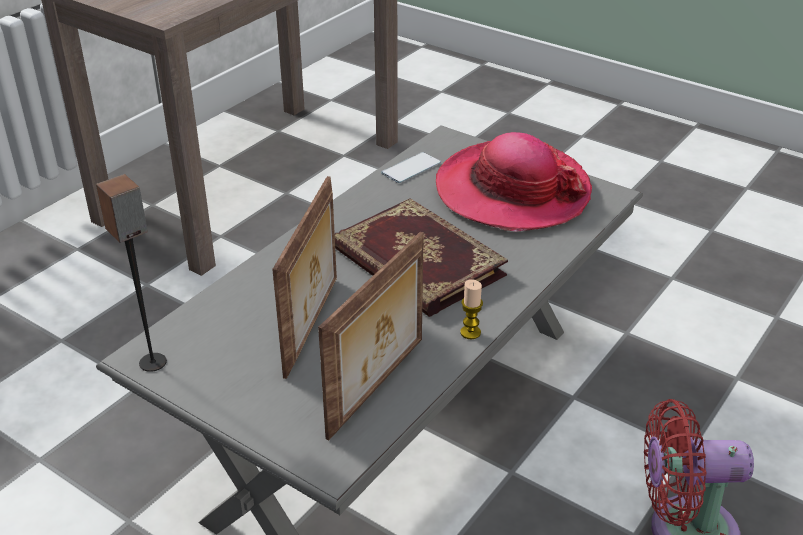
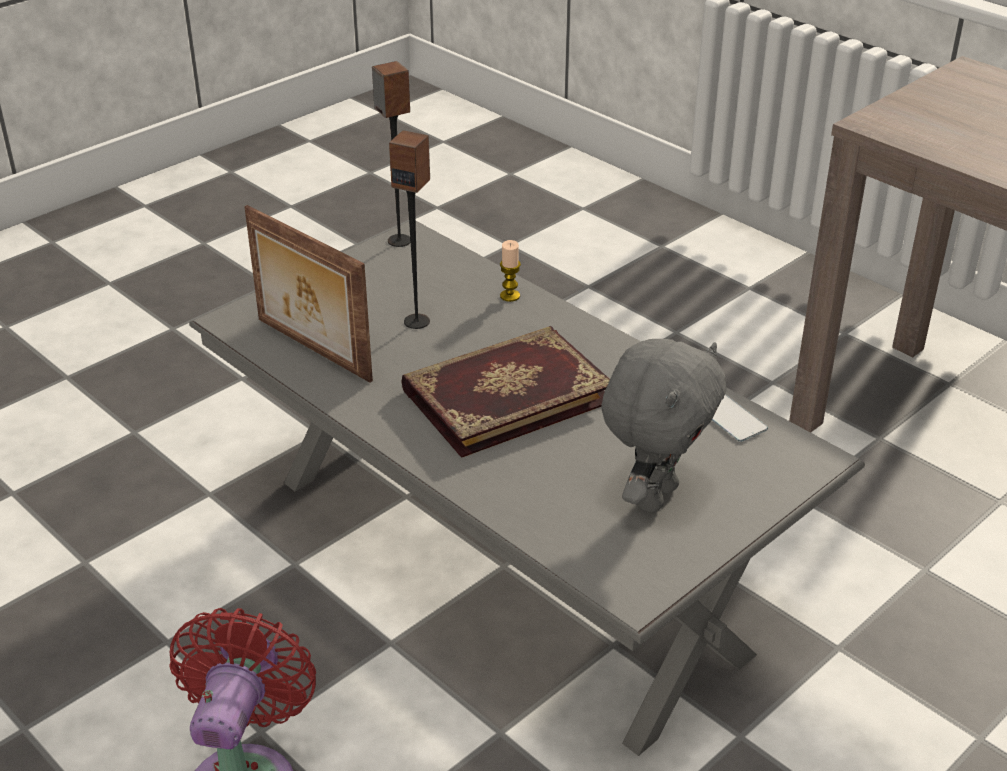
camera: 100 degrees right, 0 degrees up
(313, 326) = (417, 321): picture frame -> speaker
(470, 332) = (367, 415): candle -> candle (510, 296)
(512, 191) = (654, 496): hat -> grey plush toy

